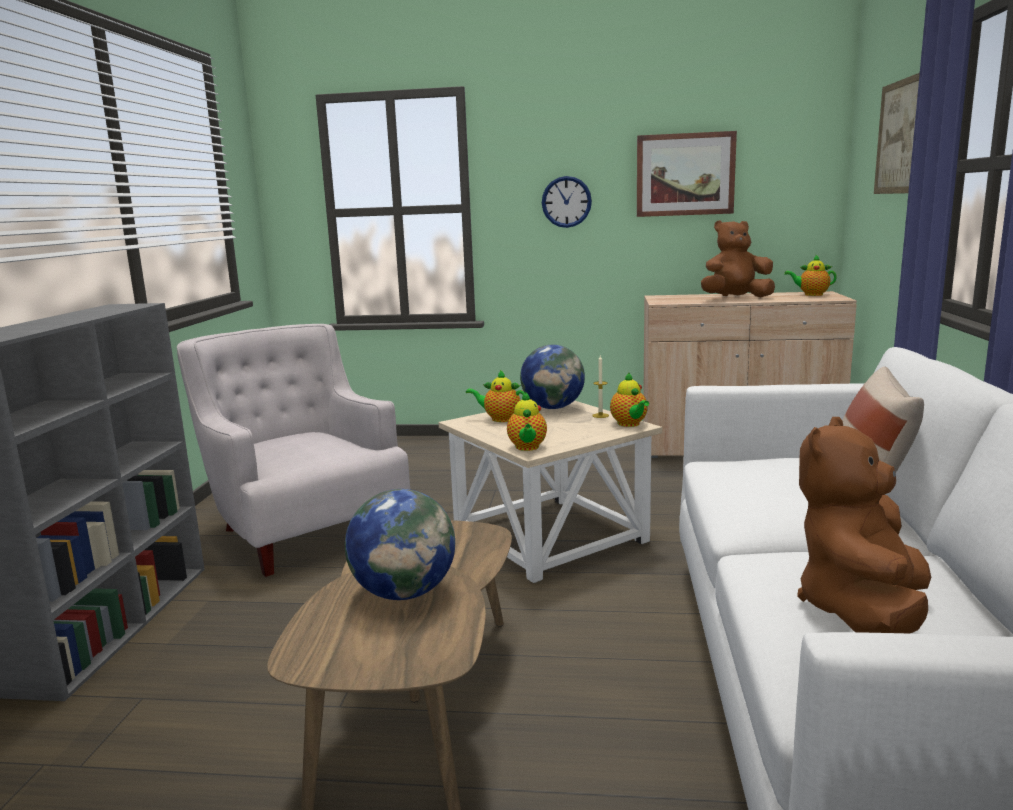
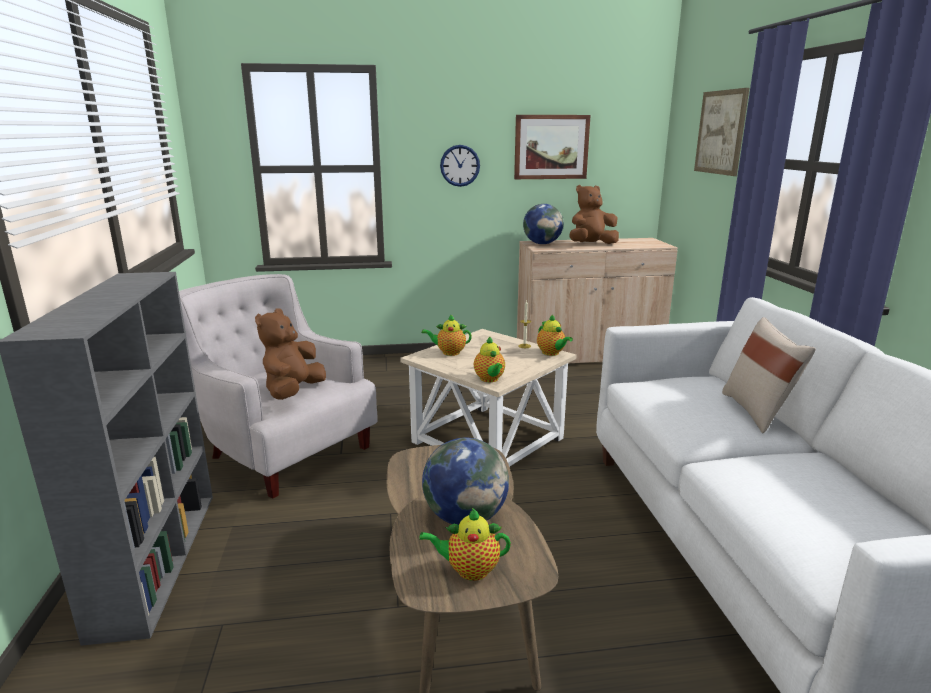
camera: 15 degrees left, 5 degrees up
(553, 407) = (483, 340): globe -> globe (542, 244)
(811, 294) = (641, 241): teapot -> teapot (469, 570)
(861, 612) = (813, 505): brown plush toy -> brown plush toy (293, 392)

